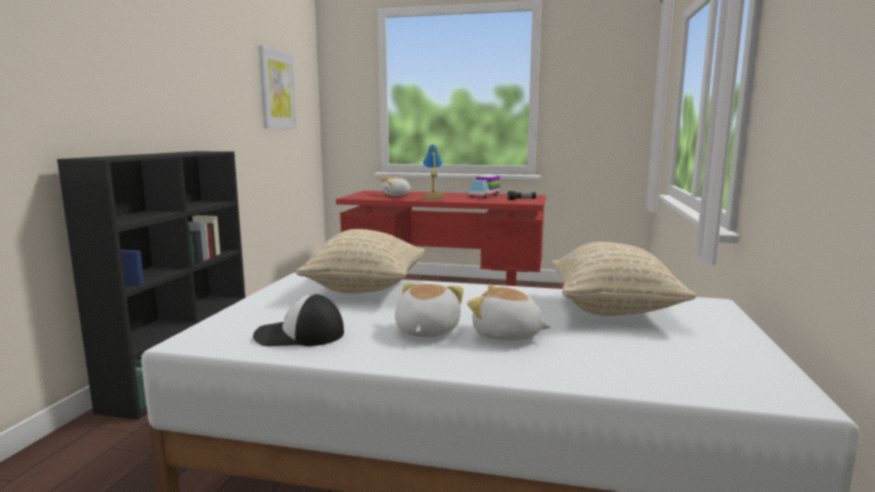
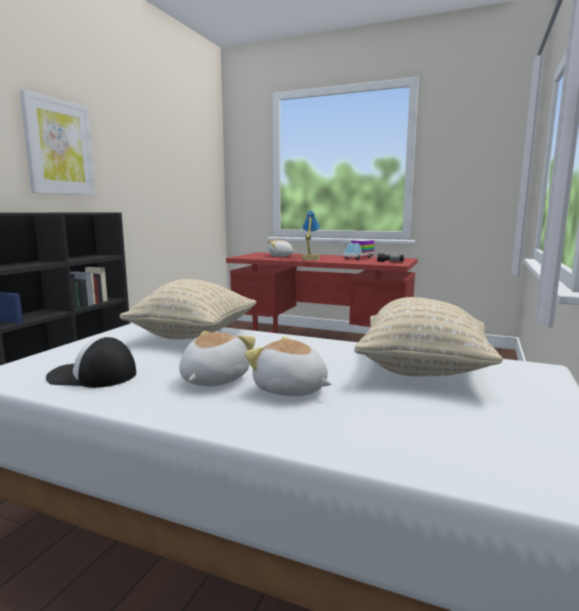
camera: 10 degrees right, 0 degrees up
(277, 89) = (180, 163): picture -> picture (59, 147)

